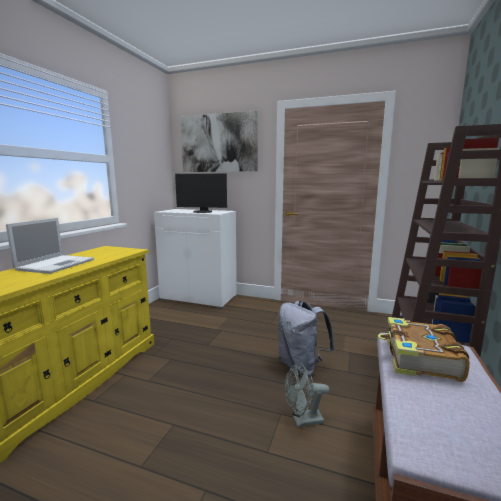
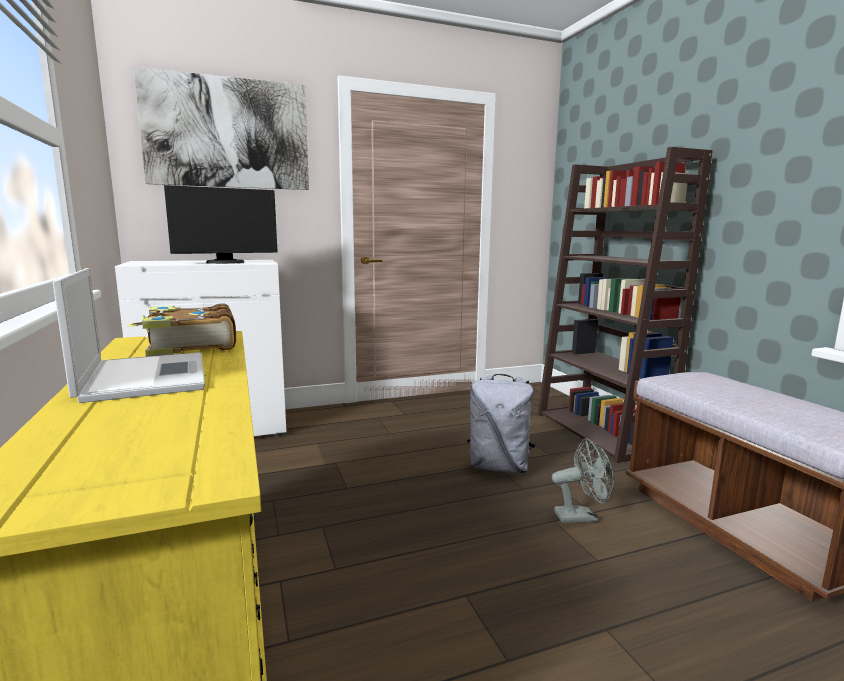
camera: 40 degrees left, 0 degrees up
(303, 421) = (581, 516): grey fan -> grey fan turned 135 degrees counterclockwise
(419, 359) = (713, 387): book -> book (190, 345)

